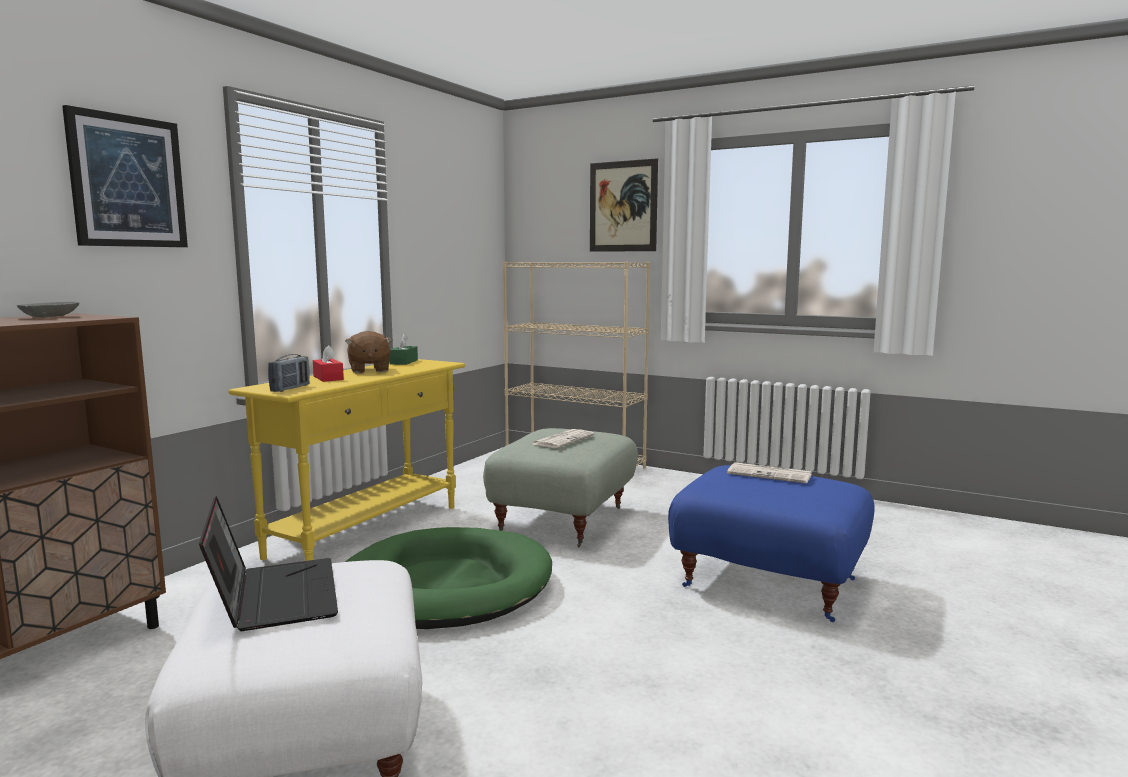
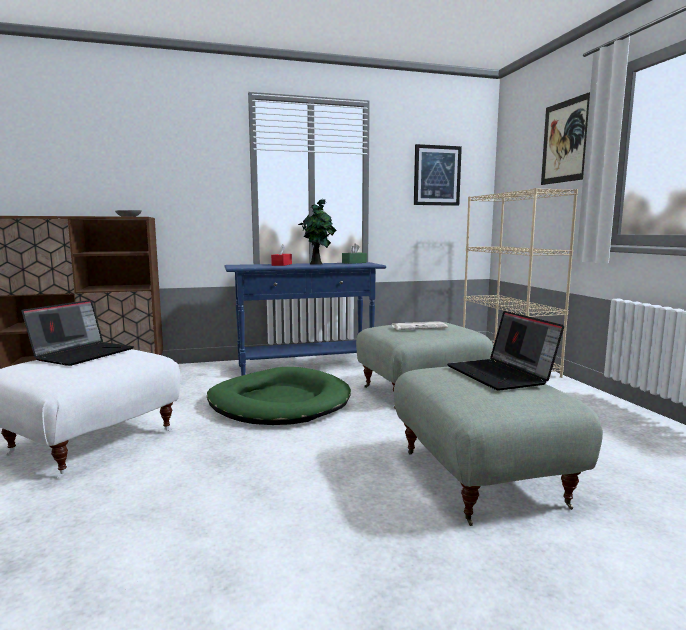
camera: 45 degrees right, 0 degrees up
(128, 181) = (187, 150): picture -> picture (437, 175)
(290, 388) = (244, 266): radio -> none
(367, 531) = (306, 367): yellow console table -> blue console table
(369, 370) = (317, 264): brown plush toy -> potted plant
(770, 474) = (502, 375): newspaper -> laptop
(770, 582) = (484, 478): blue ottoman -> grey ottoman

